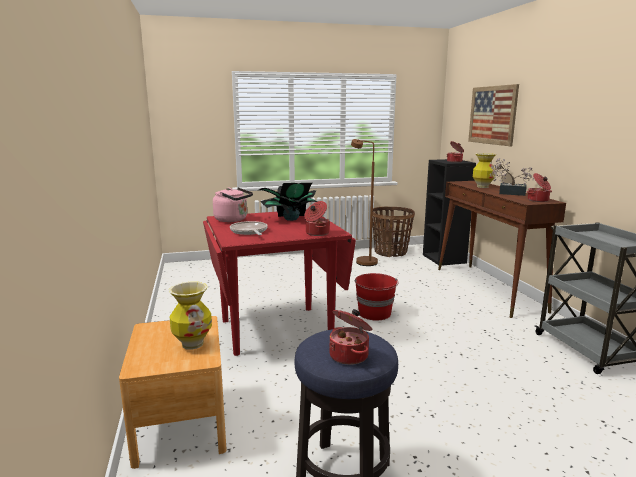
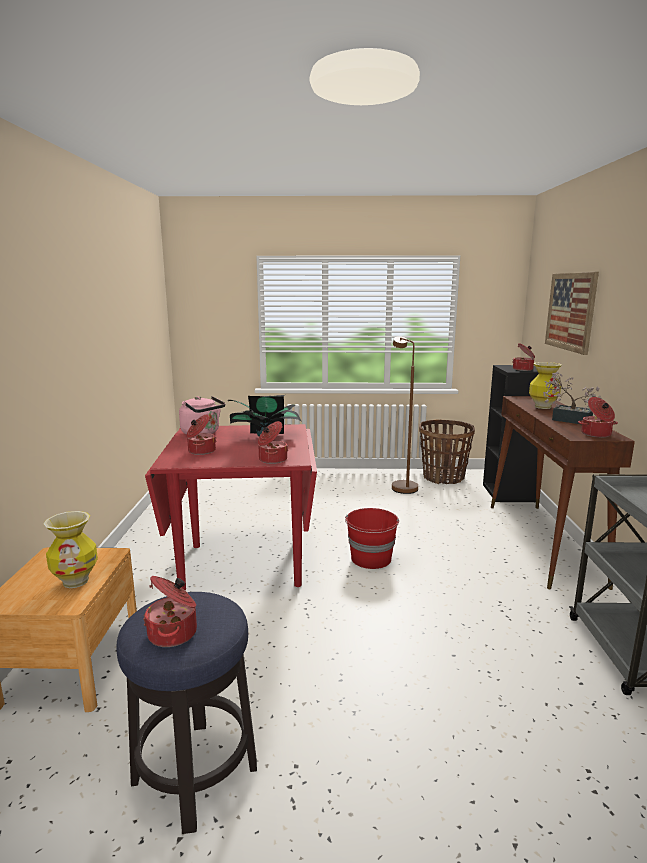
camera: 15 degrees right, 0 degrees up
(249, 232) = (201, 451): frying pan -> cooking pot

